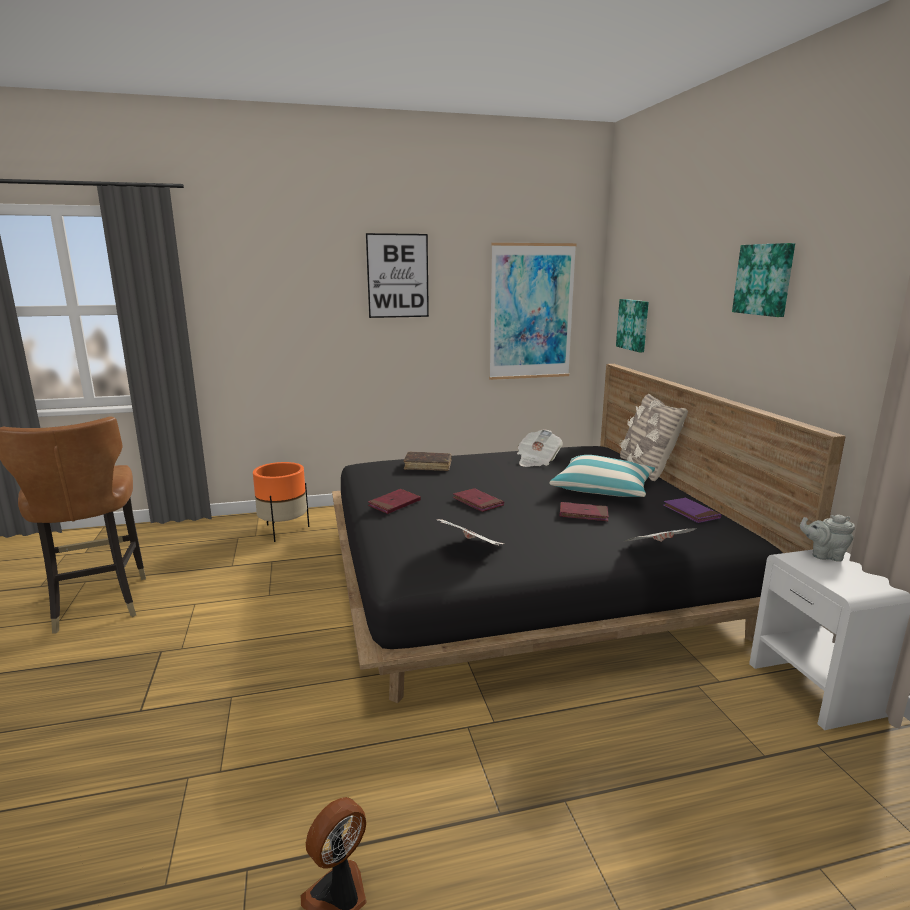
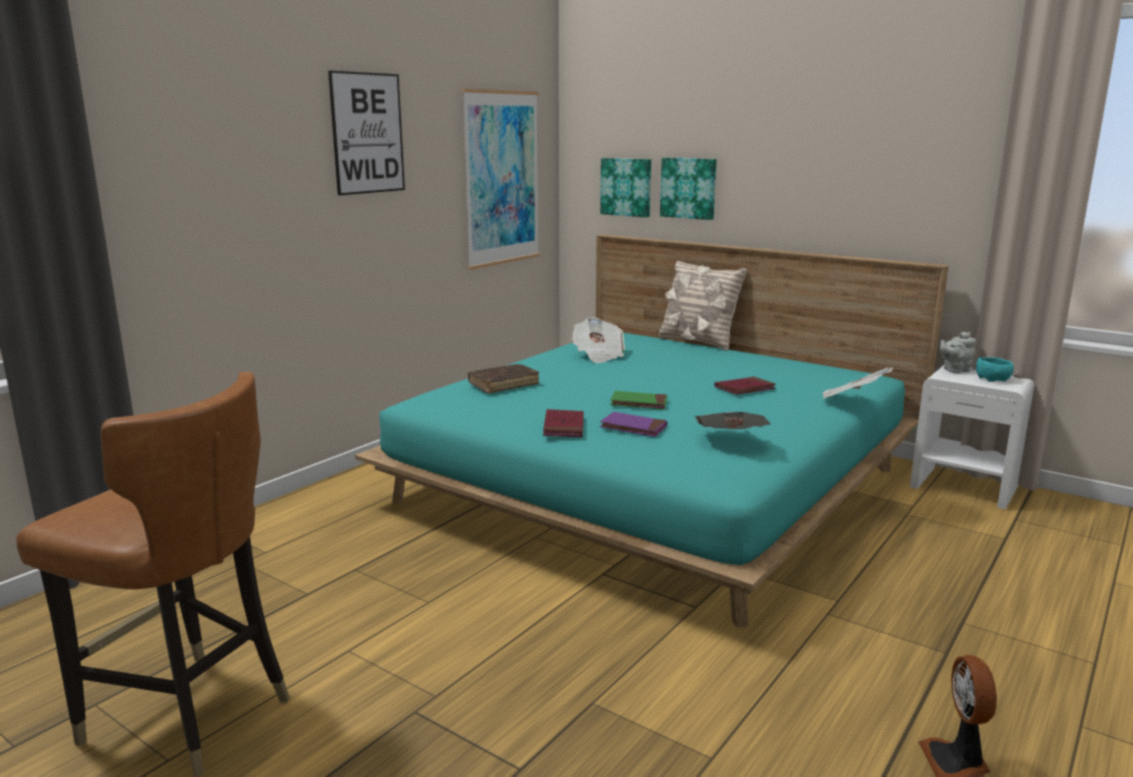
camera: 40 degrees left, 0 degrees up
(284, 531) = (298, 533): orange planter -> none
(478, 502) = (639, 403): red book -> green book
(523, 575) = (653, 484): black bed -> turquoise bed
(603, 489) = (711, 366): pillow -> none
(691, 512) = (810, 367): purple book -> purple book (633, 427)
(764, 279) = (828, 131): picture -> picture (689, 188)
(851, 576) = (993, 378): none -> turquoise bowl

